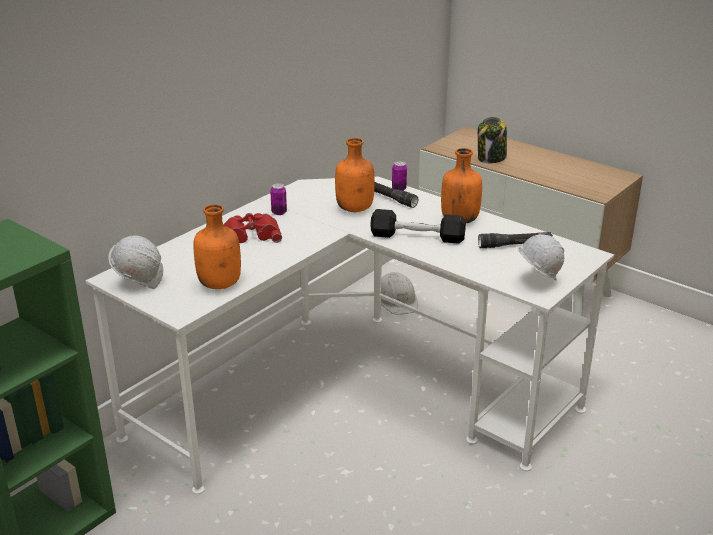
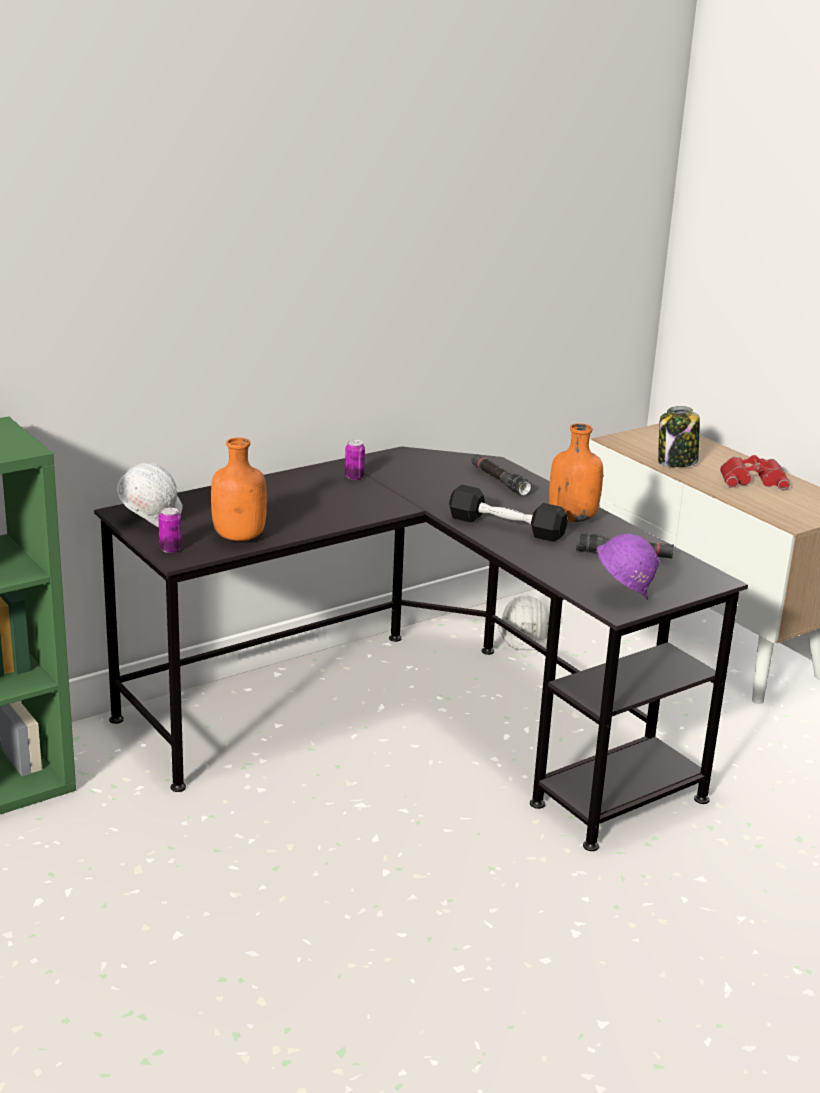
camera: 15 degrees right, 5 degrees down
(251, 234) = (306, 494): red binoculars -> red binoculars (752, 479)
(351, 391) = (412, 722): white desk -> black desk
(355, 208) = (450, 486): orange bottle -> none
(399, 189) = (519, 474): can -> can (170, 549)
(536, 281) = (622, 596): white hard hat -> purple hard hat

